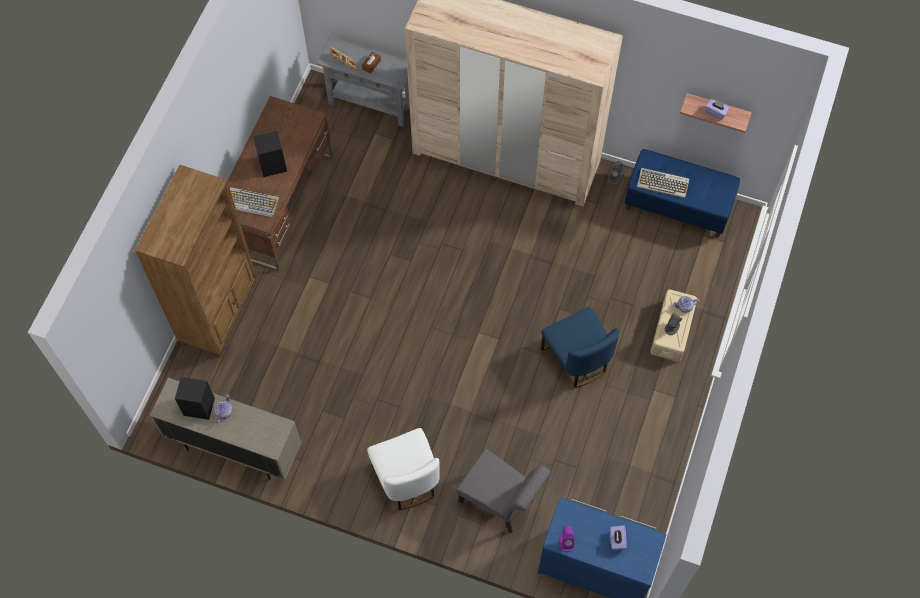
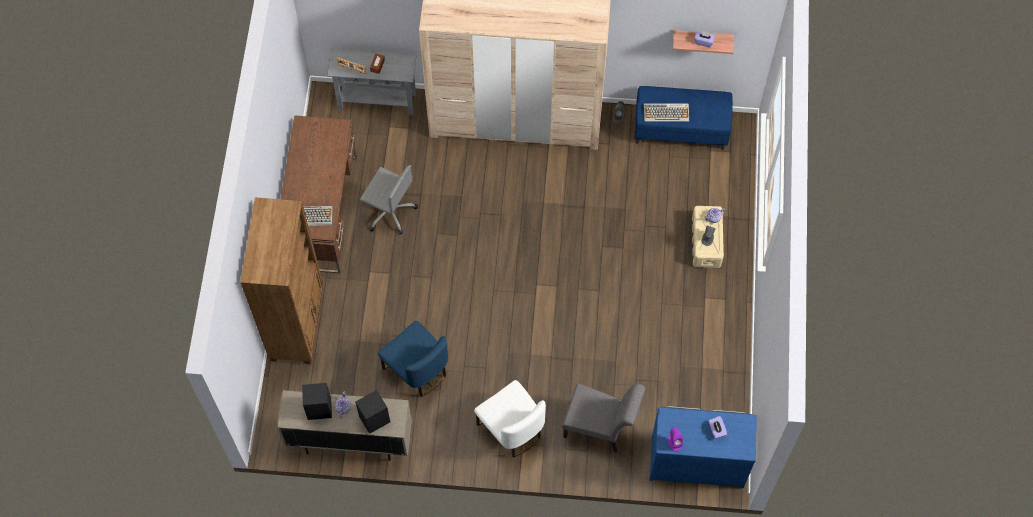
camera: 15 degrees left, 0 degrees up
(273, 165) = (318, 178): black speaker -> black speaker (375, 419)
(348, 220) = (389, 211): none -> grey office chair
(576, 359) = (630, 287): blue chair -> blue chair (417, 370)

